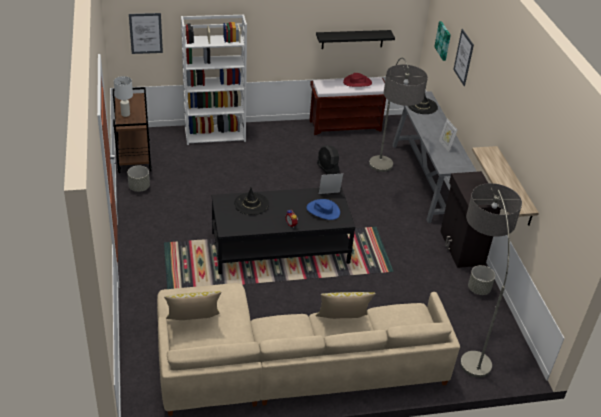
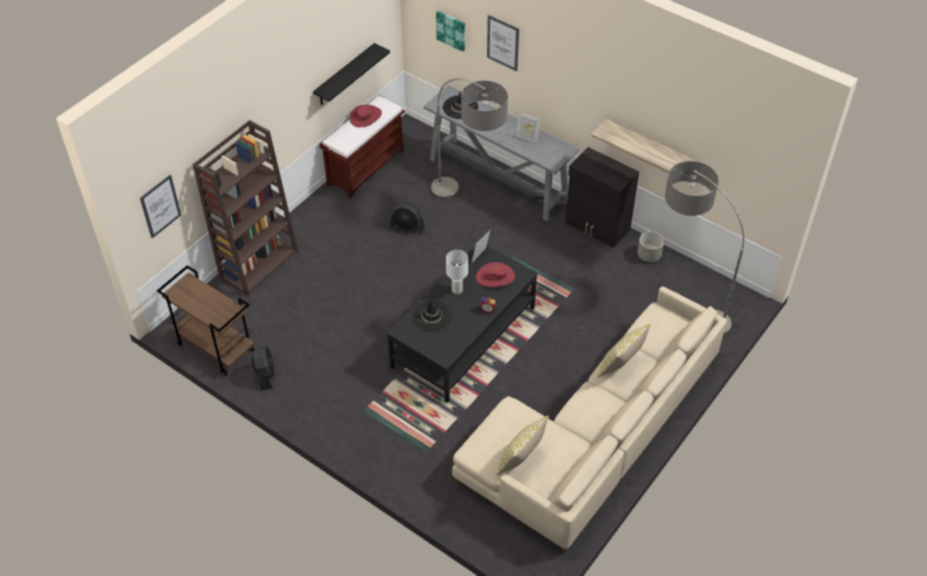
camera: 40 degrees left, 10 degrees up
(125, 114) = (206, 310): white table lamp -> white table lamp (457, 290)
(139, 187) = (265, 375): grey planter -> black fan
(215, 134) = (259, 263): white bookcase -> brown bookcase
(323, 210) = (495, 276): blue hat -> red hat

